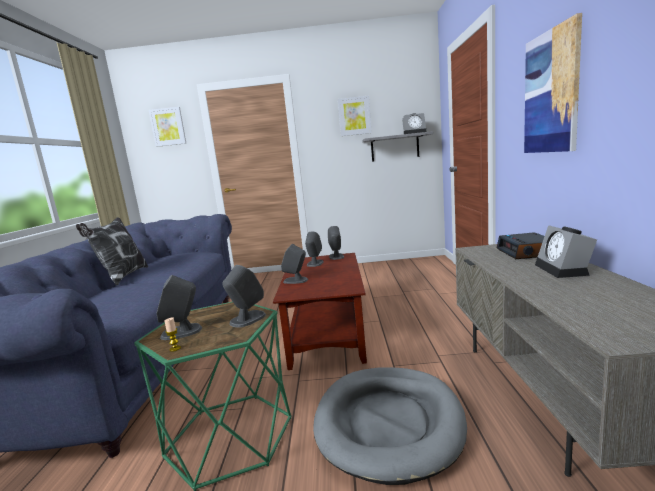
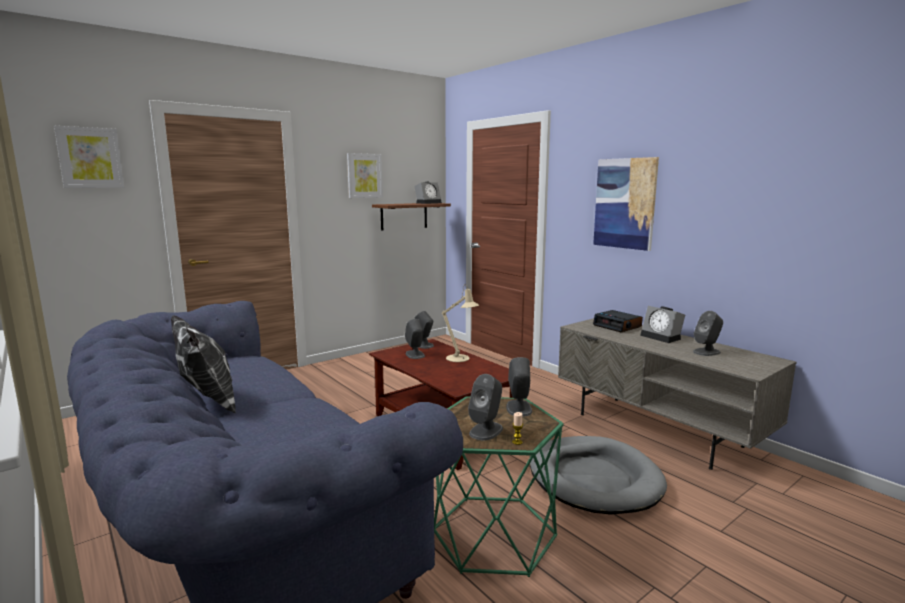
camera: 40 degrees left, 0 degrees up
(296, 280) = (434, 374): grey speaker -> grey speaker (706, 352)
(340, 271) = (460, 359): none -> beige table lamp
(395, 147) = (404, 216): grey shelf -> brown shelf

